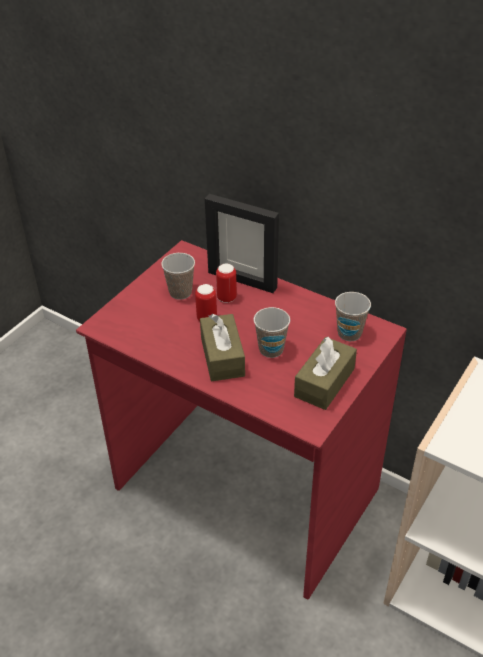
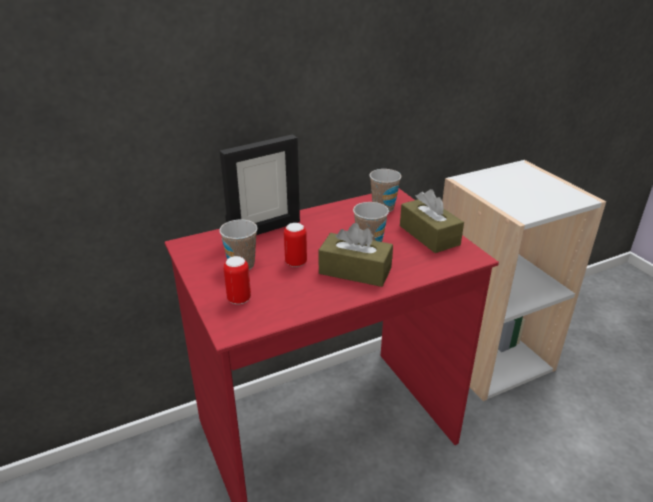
camera: 60 degrees left, 10 degrees down
(226, 298) = (279, 244): can -> can (239, 299)

